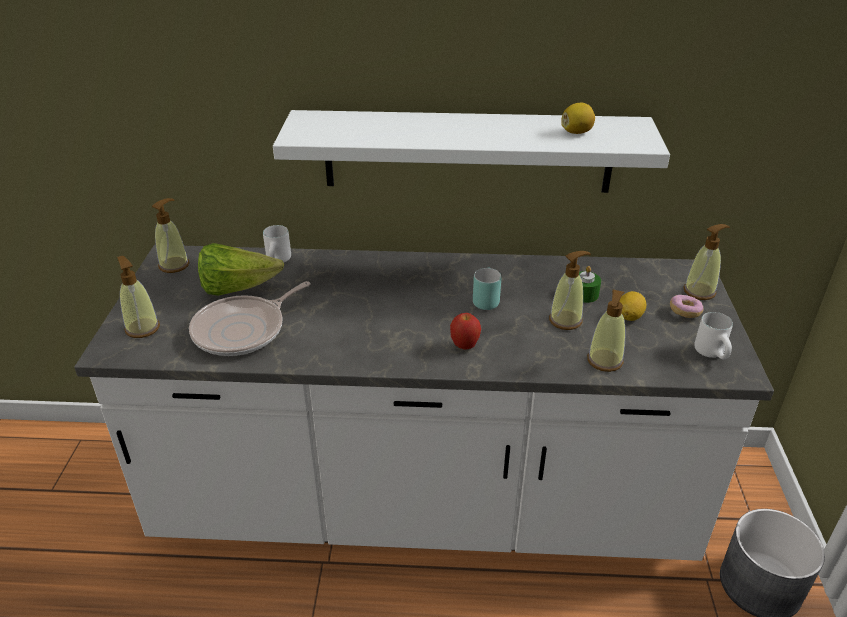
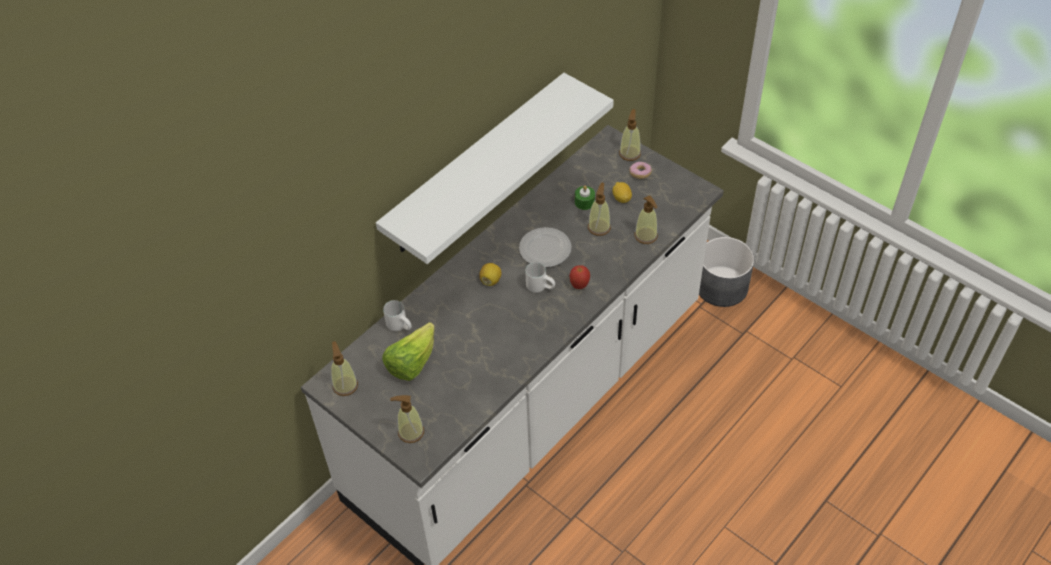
camera: 50 degrees left, 15 degrees up
(243, 330) = (464, 380): frying pan -> none
(484, 299) = (545, 249): turquoise mug -> plate
(576, 132) = (551, 116): lemon -> lemon (490, 280)
(714, 354) = (681, 190): white mug -> white mug (541, 286)

